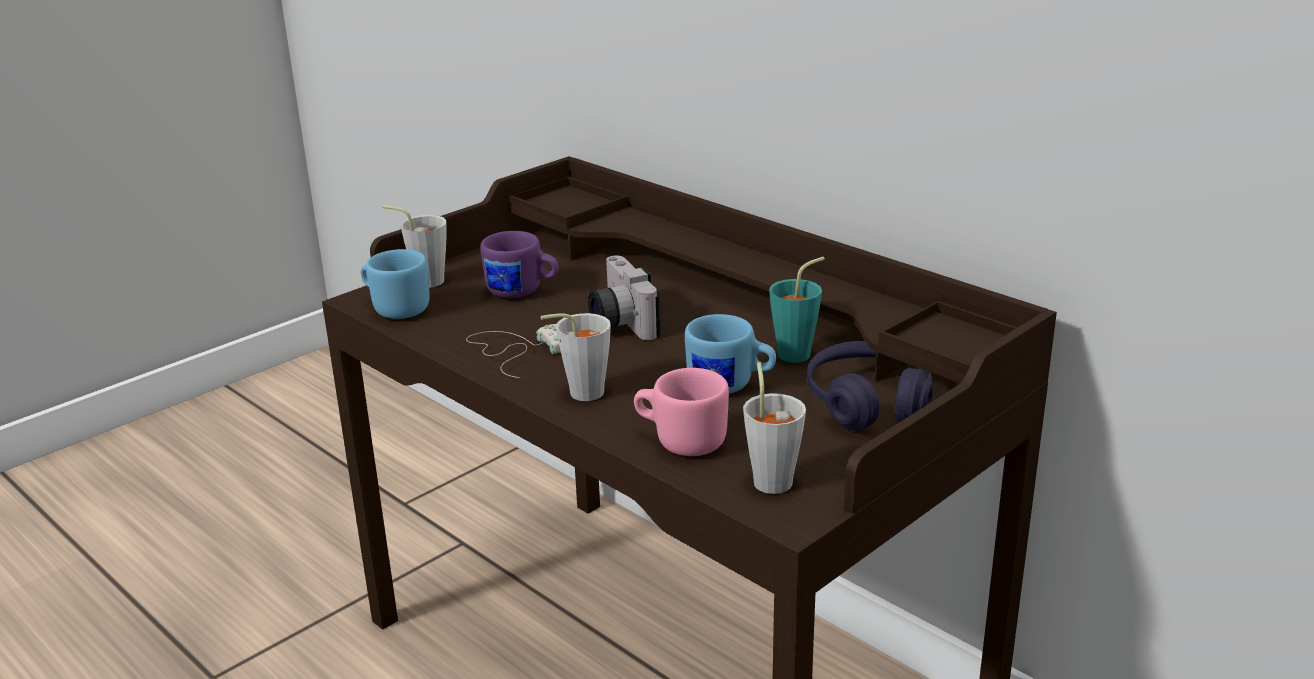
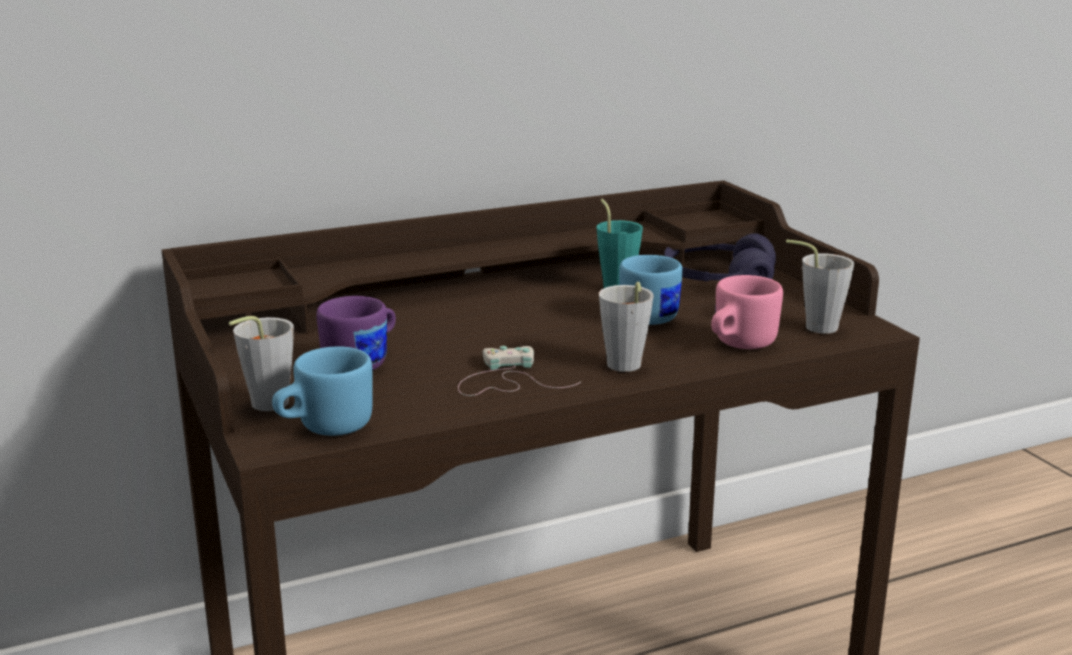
camera: 70 degrees left, 5 degrees down
(618, 322) = (487, 334): camera -> none

